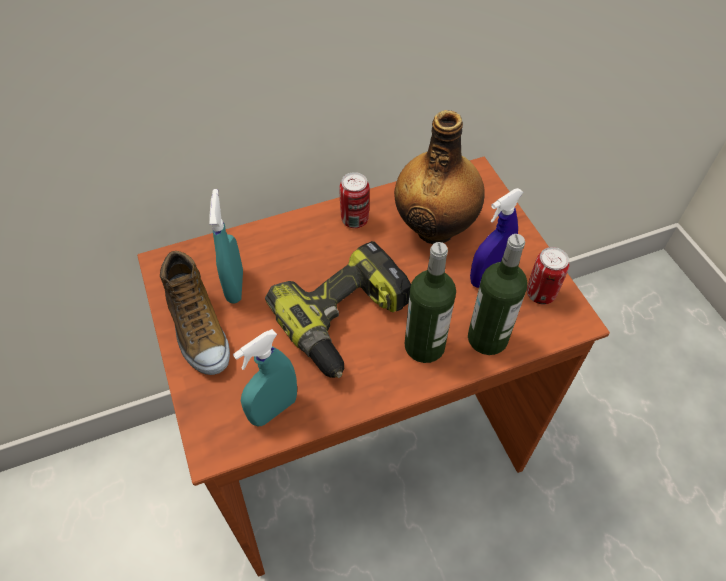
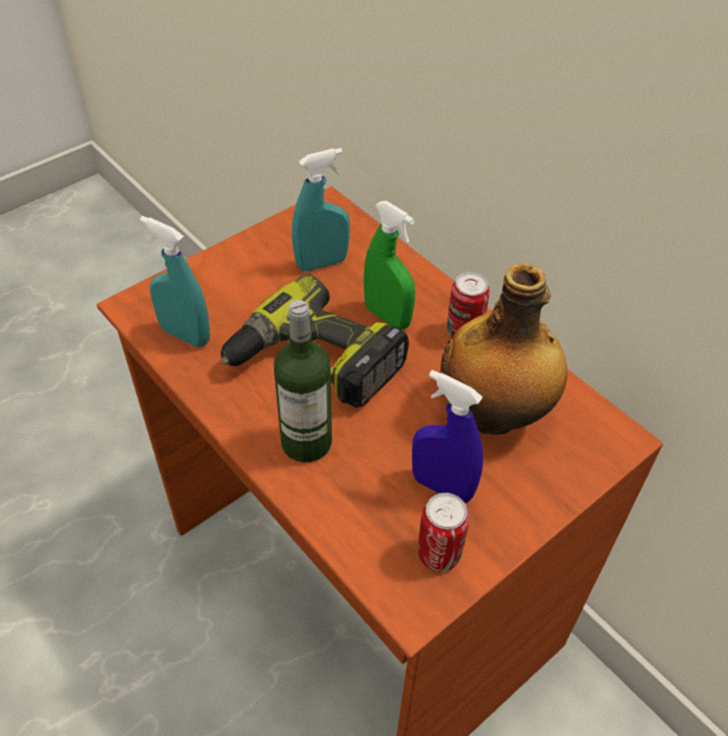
camera: 70 degrees right, 5 degrees down
(197, 328) = (260, 253): shoe -> none
(317, 260) = (387, 316): none -> green spray bottle
(487, 338) = (341, 504): bottle -> none

